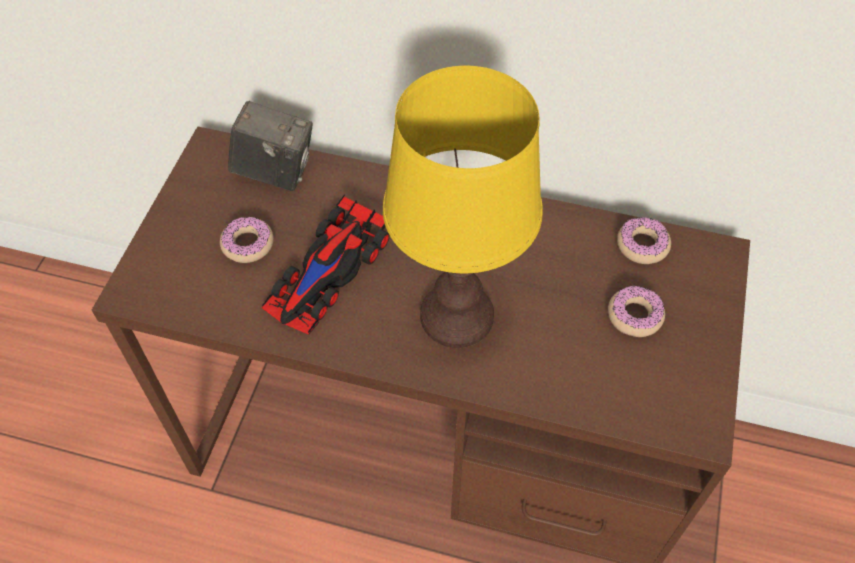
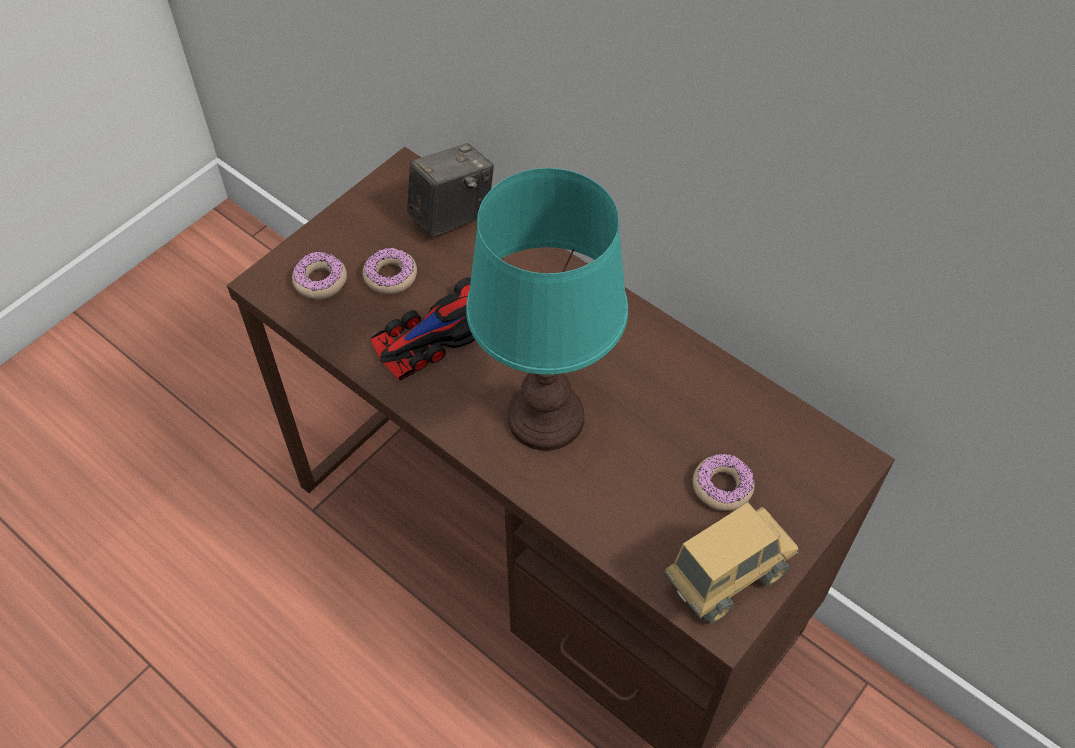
camera: 25 degrees right, 0 degrees up
(275, 172) = (452, 215): camera -> camera turned 75 degrees counterclockwise
(456, 315) = (545, 417): yellow table lamp -> turquoise table lamp
(642, 245) = (773, 420): donut -> donut (320, 281)
(682, 391) = (726, 578): none -> toy truck

